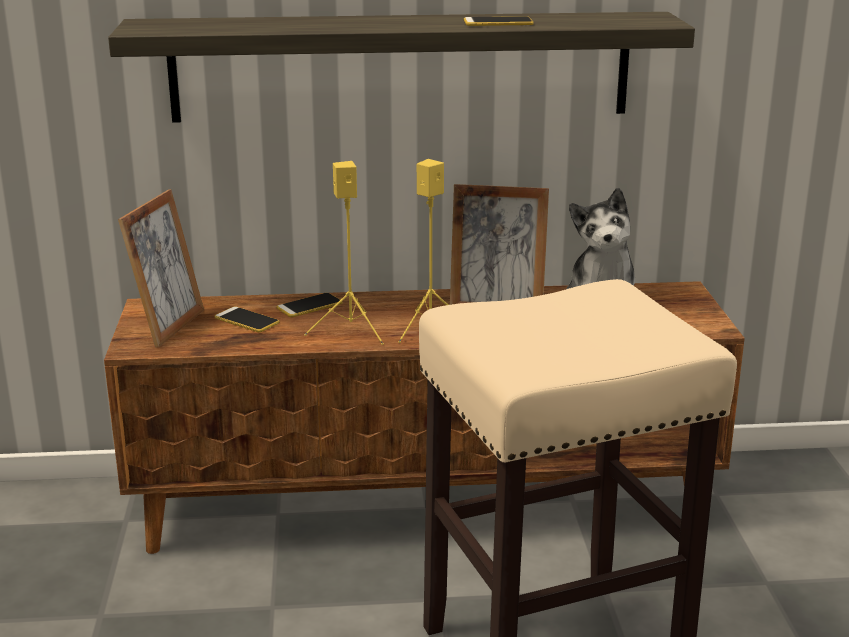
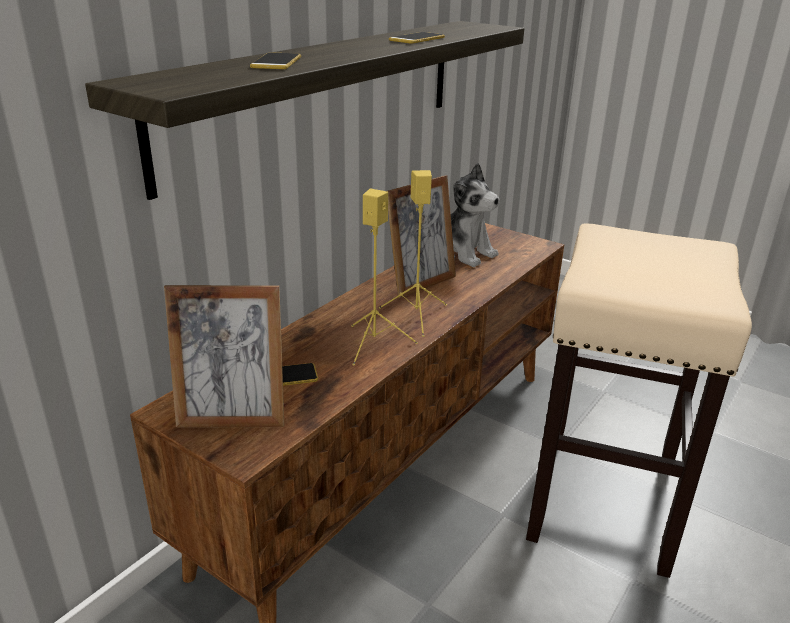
camera: 50 degrees left, 5 degrees up
(169, 326) = (232, 417): picture frame -> picture frame turned 120 degrees clockwise
(309, 306) = (303, 340): phone -> phone (276, 62)

